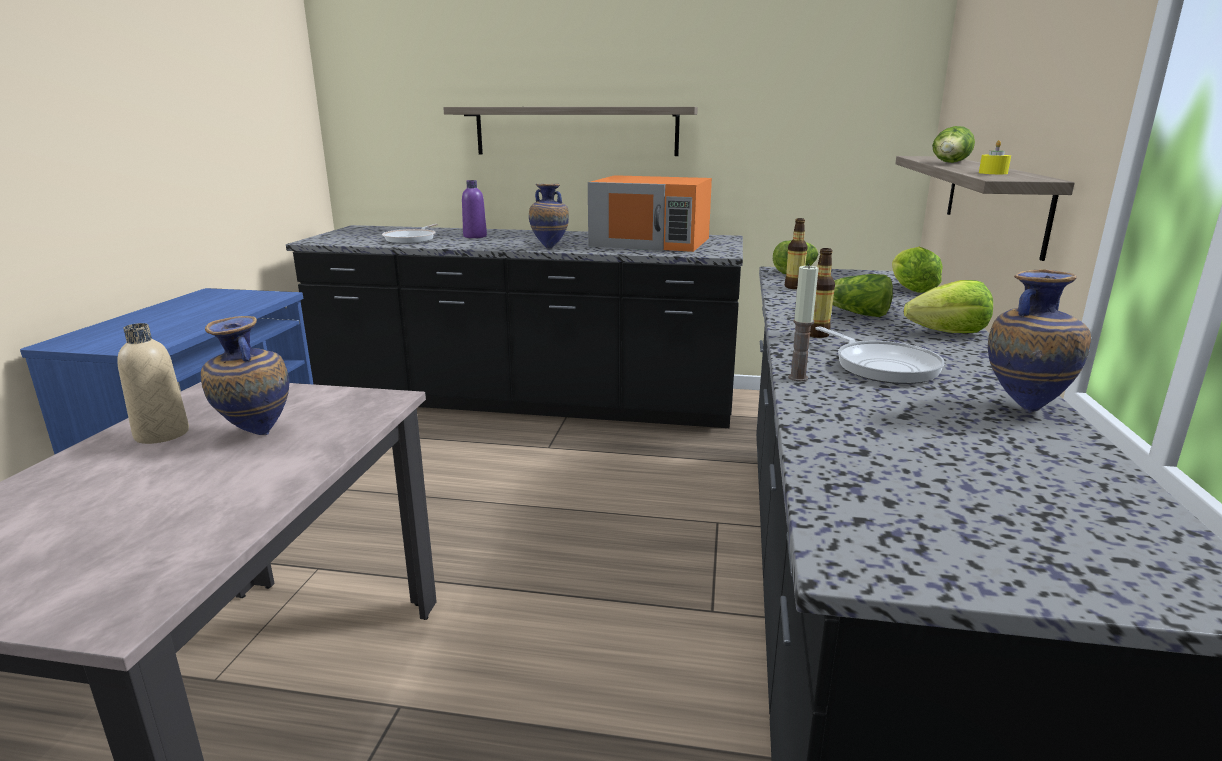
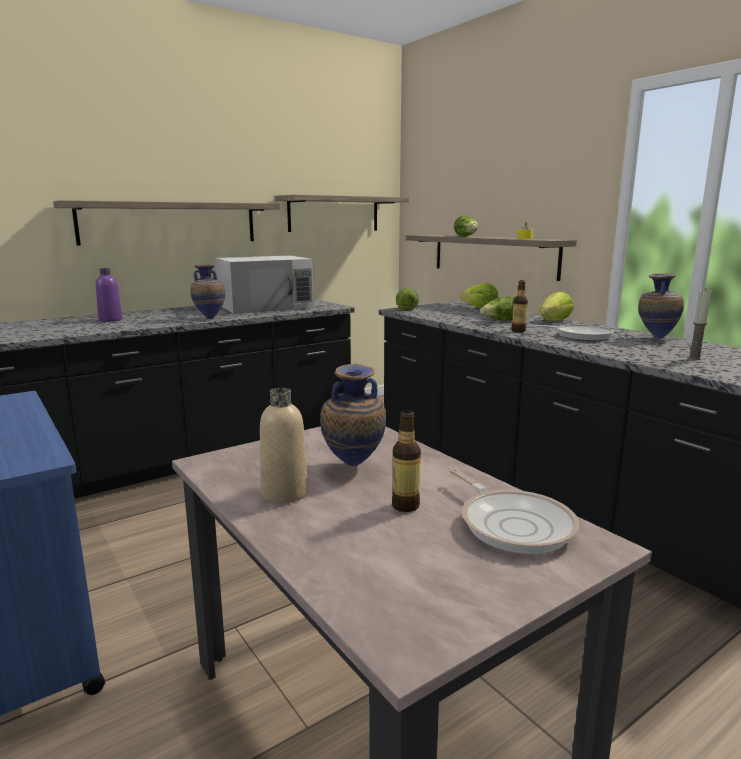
camera: 45 degrees left, 5 degrees down
(412, 239) = (56, 329): frying pan -> frying pan (513, 524)
(651, 242) = (266, 306): orange microwave -> white microwave
(794, 287) = (433, 315): bottle -> bottle (405, 506)
(798, 378) = (573, 346): candle -> candle (694, 358)
(808, 120) = (334, 214): none -> shelf

